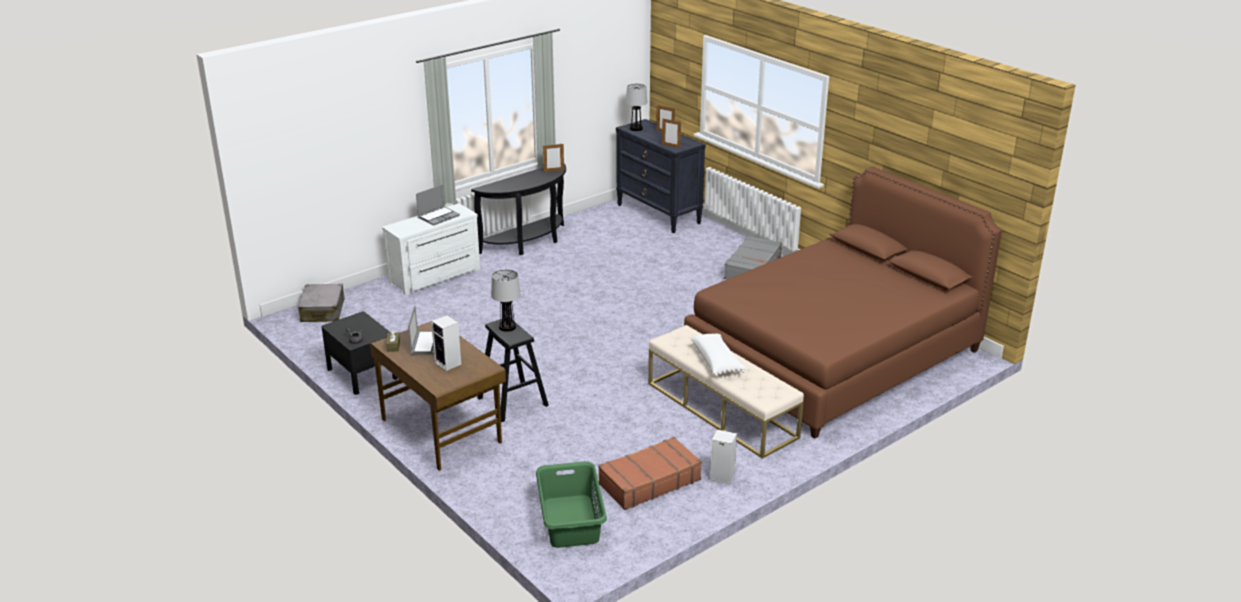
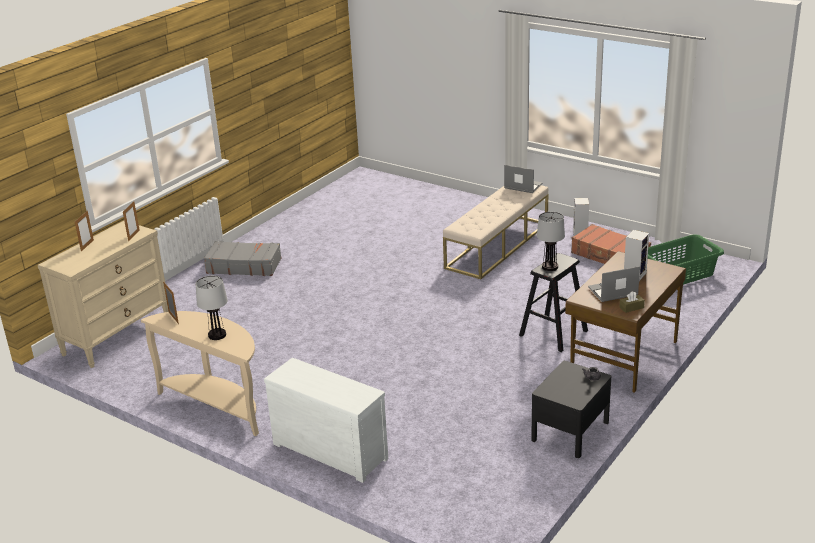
camera: 105 degrees left, 0 degrees up
(323, 311) = (458, 512): grey suitcase -> none
(438, 216) = (312, 380): laptop -> laptop (522, 186)
(529, 243) = (218, 405): black console table -> beige console table
(636, 128) = (76, 263): table lamp -> table lamp (217, 335)
(659, 214) = (117, 336): black dresser -> beige dresser
(717, 362) = (495, 209): white pillow -> none
(833, 355) = (389, 216): brown bed -> none

